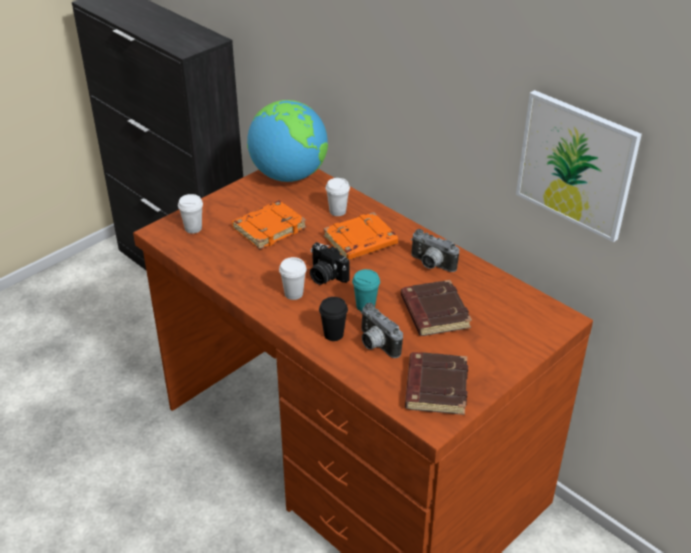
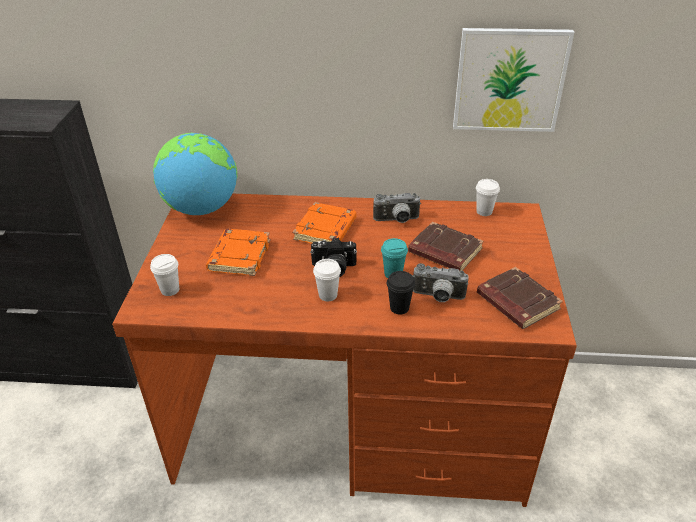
camera: 40 degrees left, 0 degrees up
(337, 211) = (278, 217): white cup -> white cup (484, 211)

